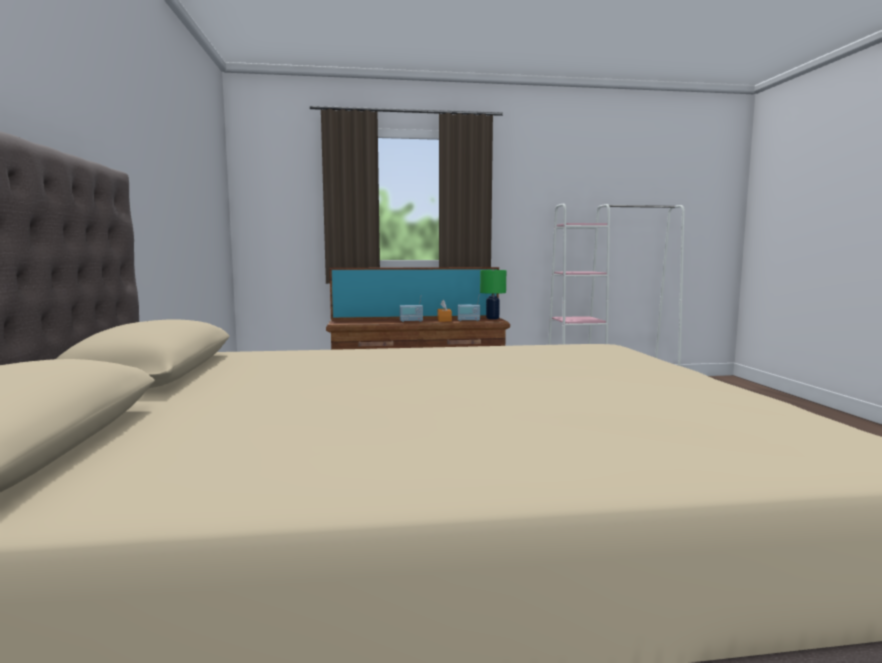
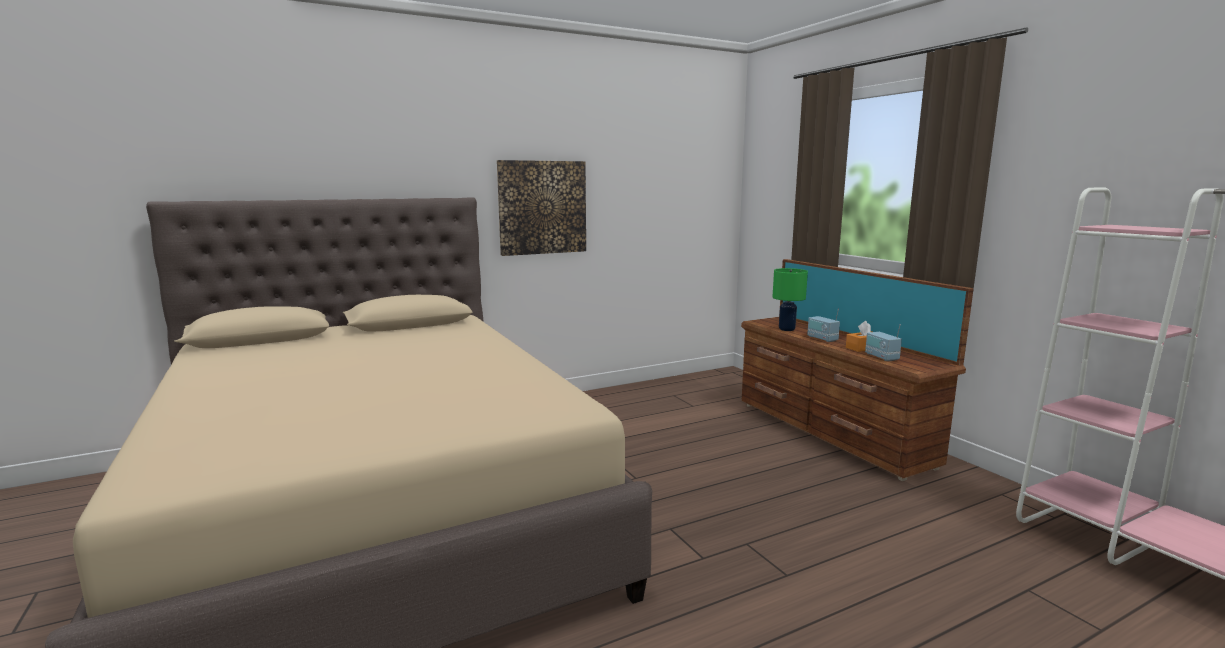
camera: 70 degrees right, 5 degrees up
(145, 202) = (542, 207): none -> picture
(493, 318) = (932, 364): green table lamp -> green table lamp (787, 329)

